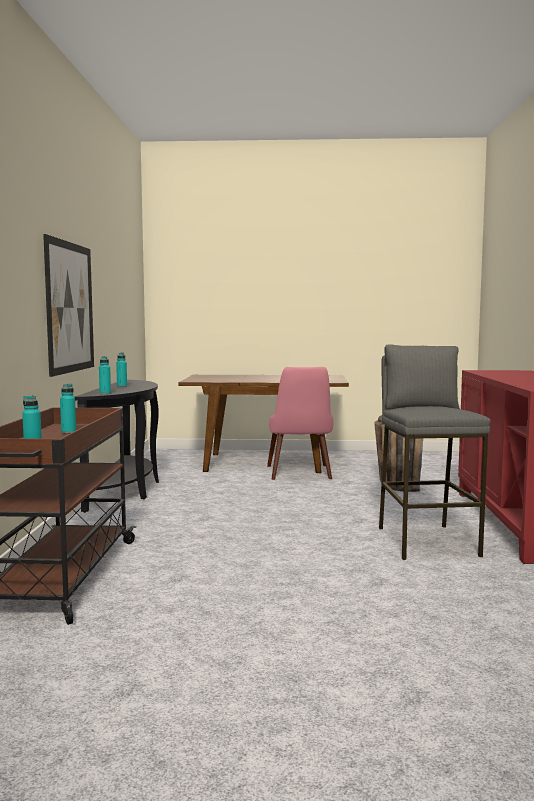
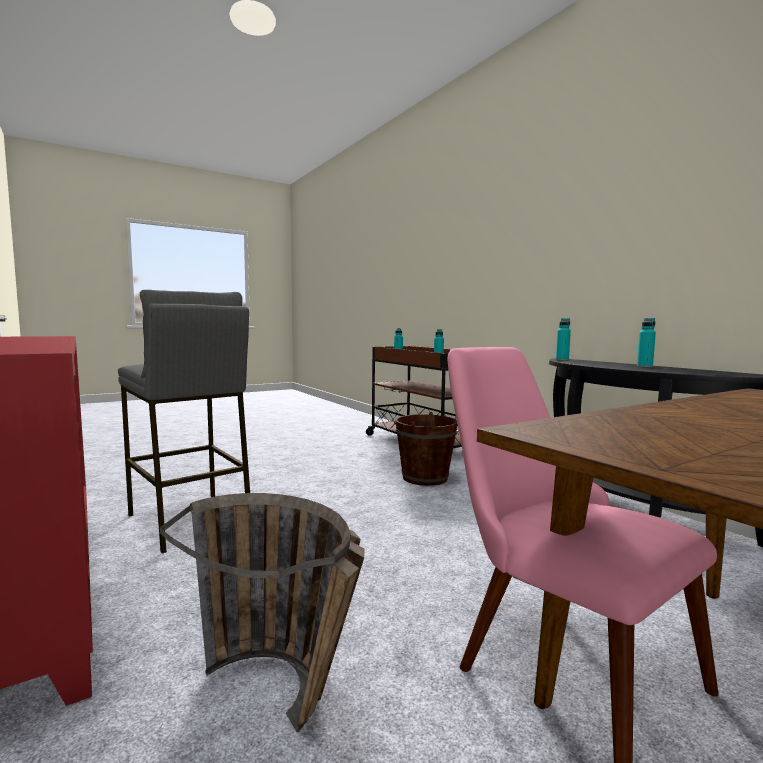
camera: 145 degrees right, 0 degrees up
(70, 307) = (573, 267): picture -> none
(184, 533) = (425, 478): none -> brown bucket

